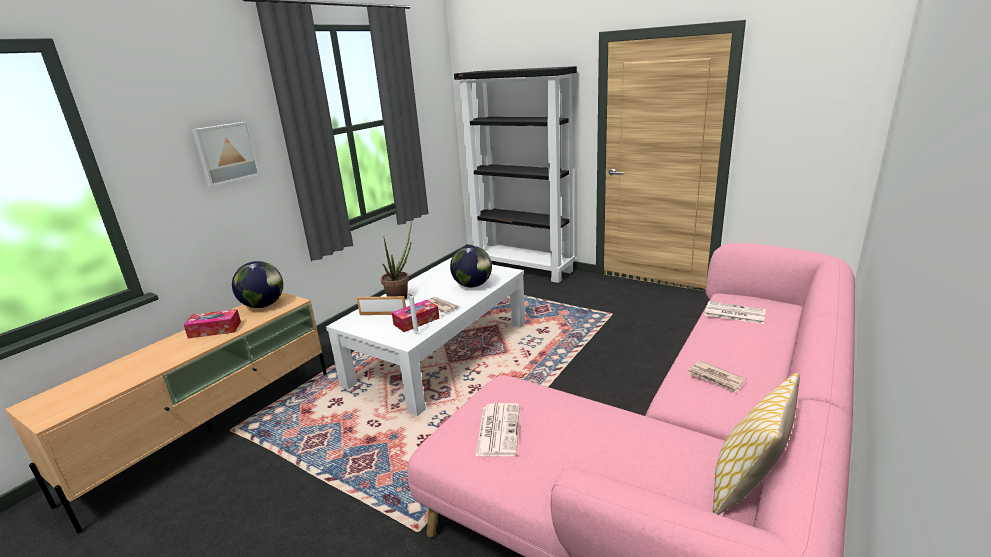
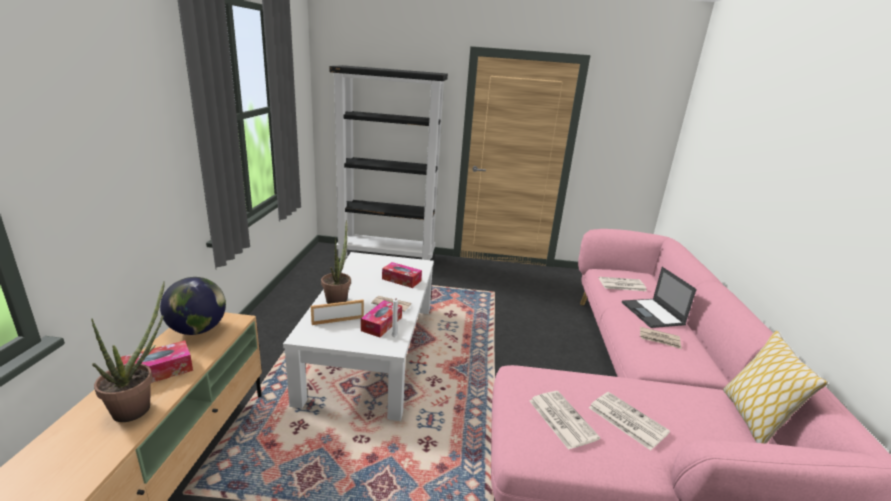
camera: 30 degrees left, 0 degrees up
(185, 349) = (139, 406): none -> potted plant
(225, 153) = (132, 141): picture -> none
(473, 285) = (401, 280): globe -> tissue box
(567, 446) = (626, 420): none -> newspaper
(741, 350) = (653, 314): none -> laptop

